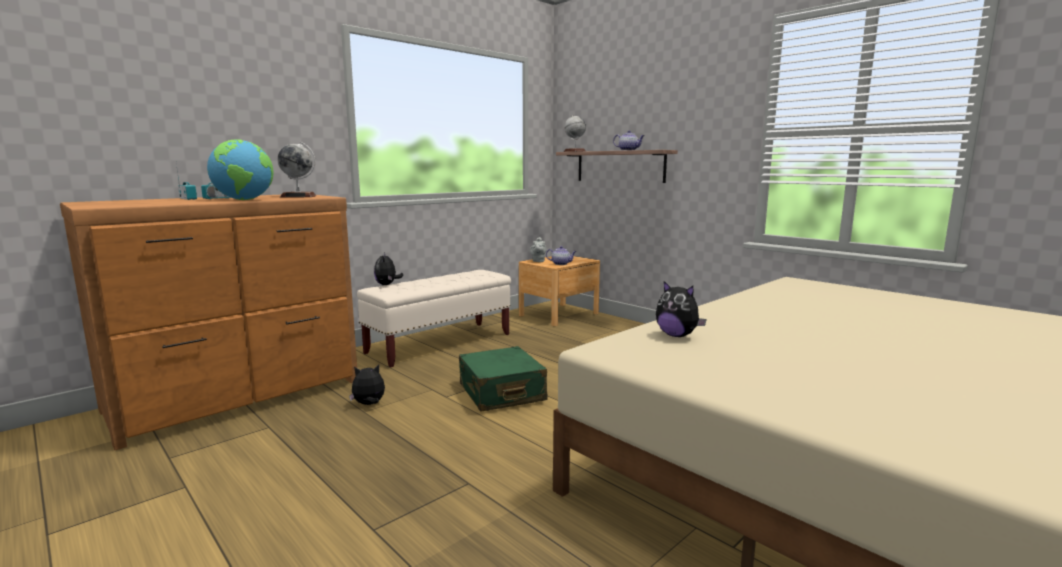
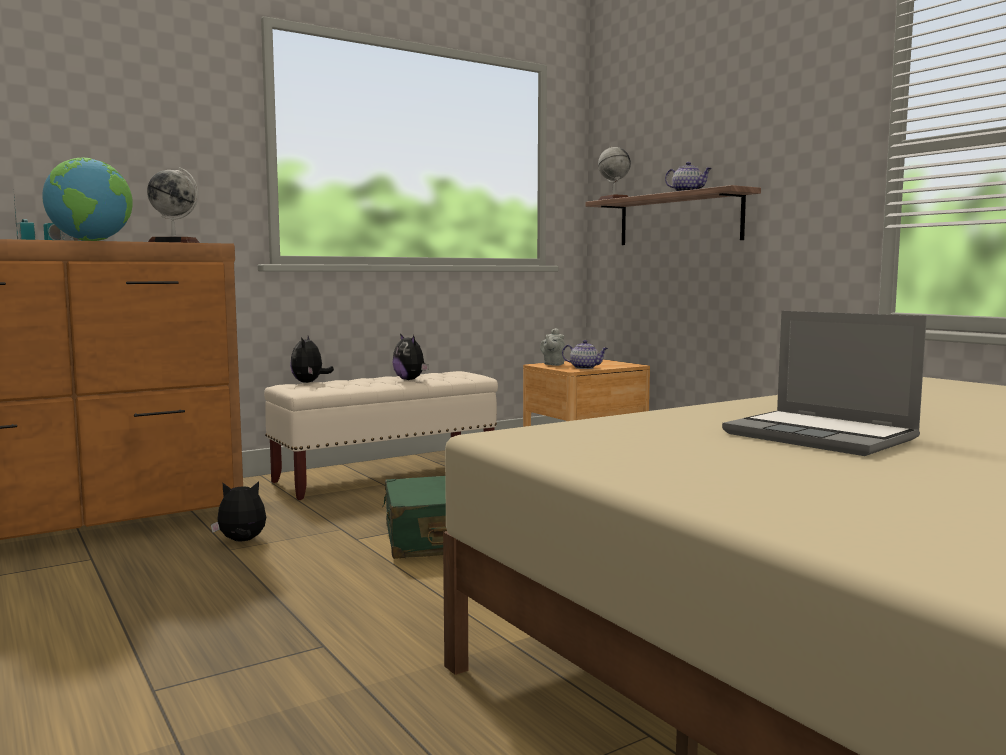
camera: 10 degrees right, 5 degrees down
(677, 335) = (653, 426): plush toy -> plush toy (410, 379)
(780, 340) = (822, 436): none -> laptop

